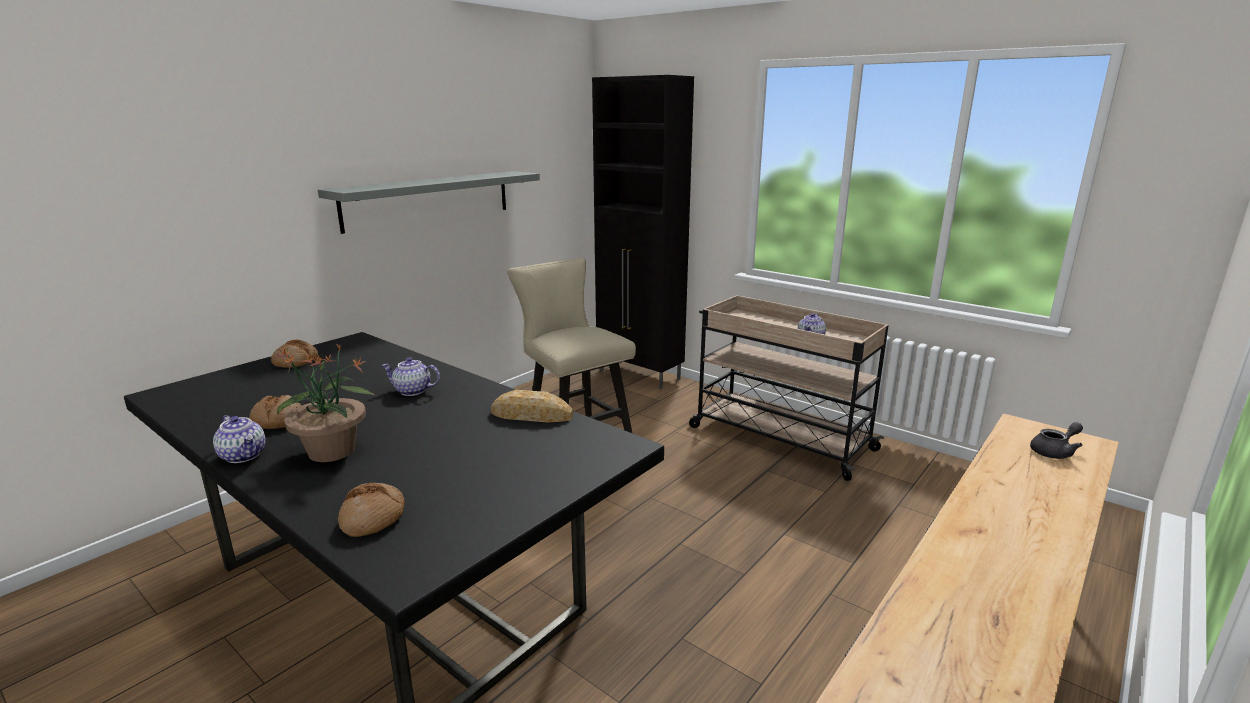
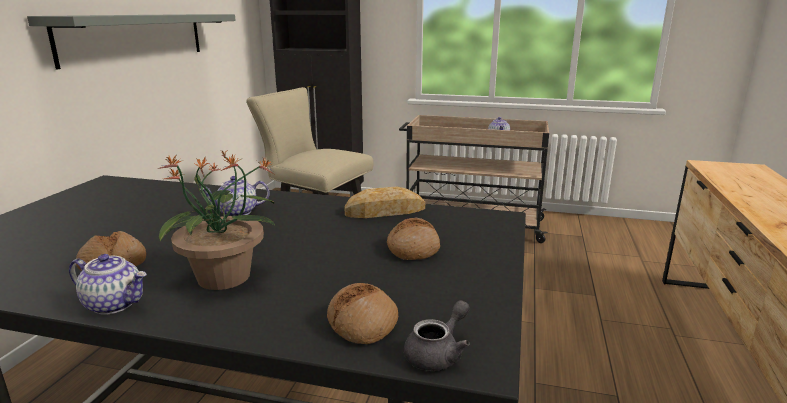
camera: 25 degrees left, 0 degrees up
(296, 361) = (56, 209): bread -> bread (413, 249)
(1054, 452) = (746, 175): grey teapot -> grey teapot (438, 353)

